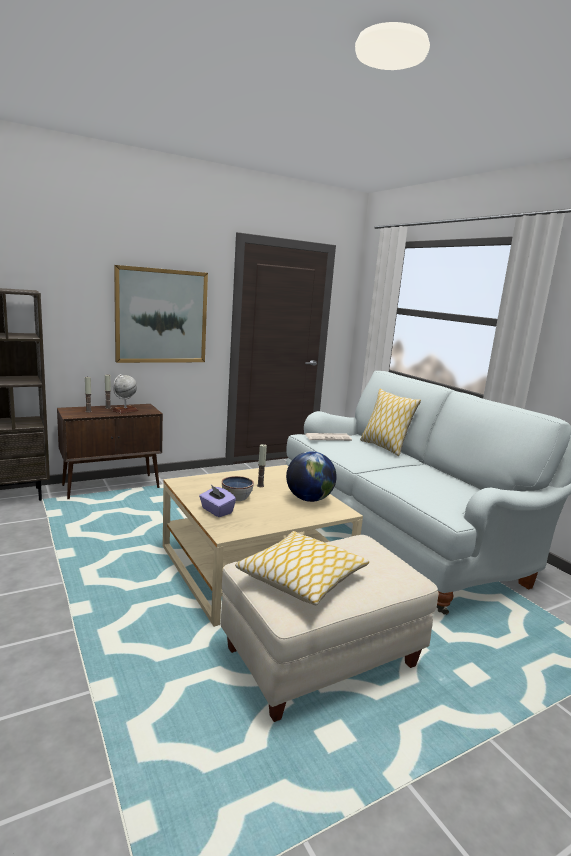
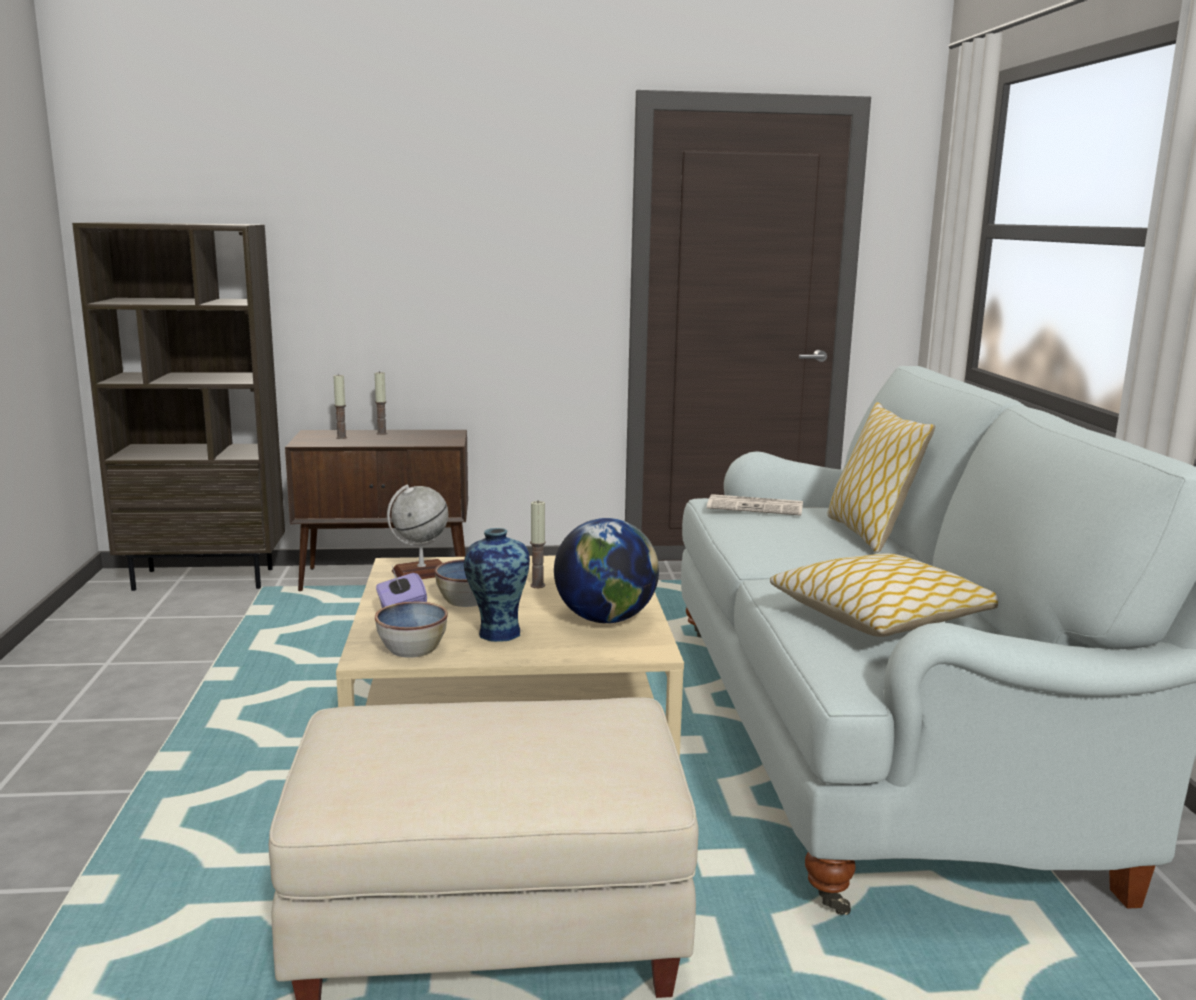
camera: 25 degrees right, 0 degrees up
(125, 410) = (404, 439): globe -> globe (421, 573)
(161, 316) = (486, 264): picture -> none
(240, 526) = (412, 649): none -> bowl
(270, 512) = (497, 633): none -> vase
(301, 578) = (412, 750): pillow -> pillow (881, 617)

